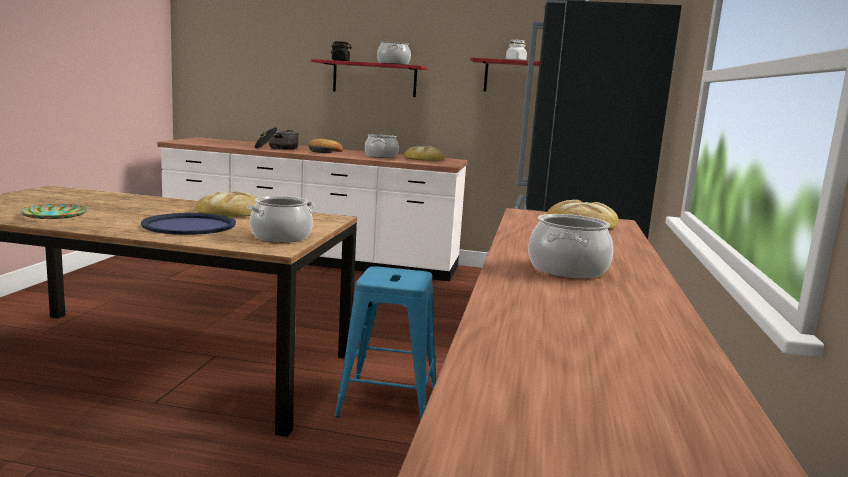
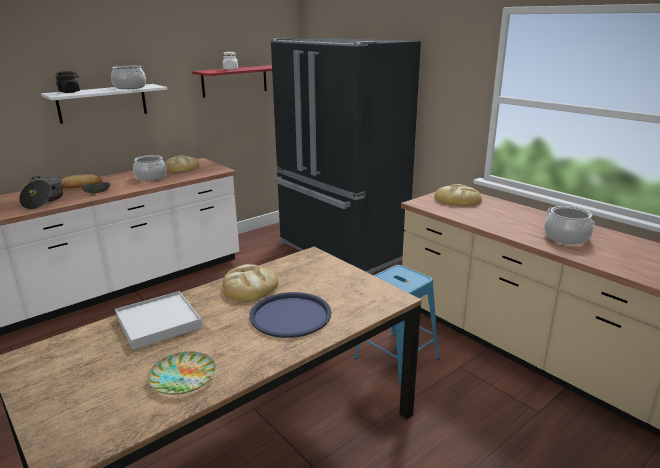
camera: 50 degrees left, 10 degrees up
(134, 202) = (158, 322): none -> white tray
(281, 237) = (360, 288): cooking pot -> none
(374, 79) = (102, 103): red shelf -> white shelf

